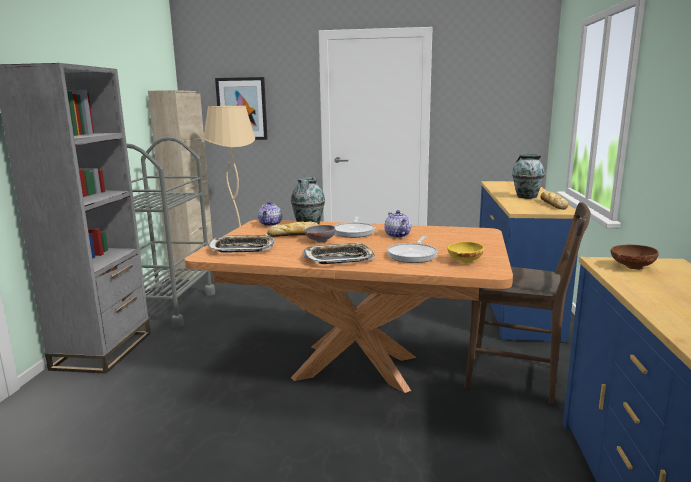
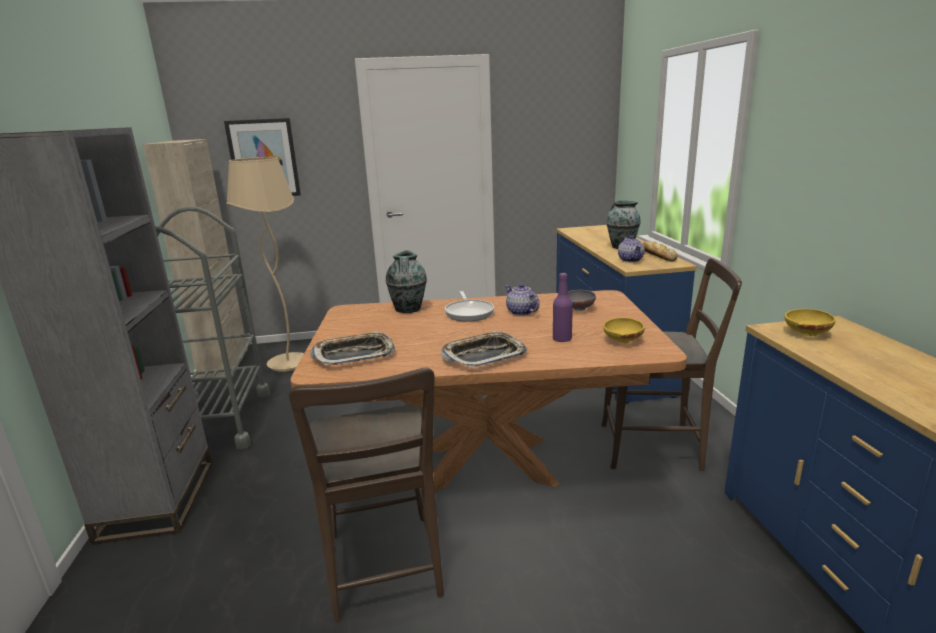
camera: 15 degrees left, 5 degrees up
(234, 425) = (384, 571): none -> brown chair
(271, 224) = (360, 311): teapot -> teapot (630, 260)
(296, 235) = (404, 325): bread -> none
(319, 241) = (440, 331): grey bowl -> grey bowl (577, 309)
(413, 255) = (562, 339): frying pan -> purple bottle
(631, 267) = (805, 333): brown bowl -> yellow bowl

